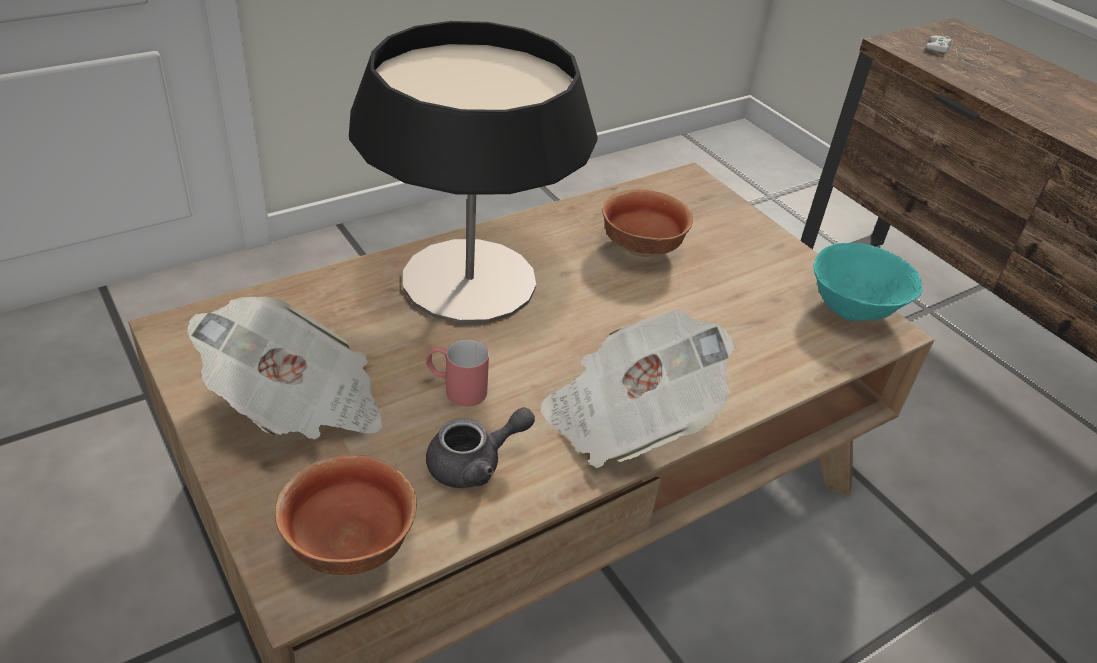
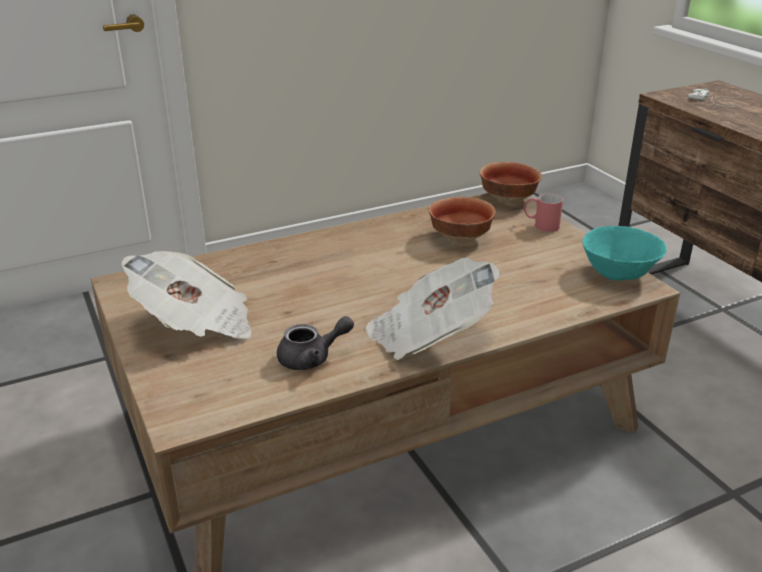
camera: 10 degrees right, 10 degrees down
(351, 542) = (217, 398): bowl -> bowl (508, 199)
(456, 389) = (307, 317): red mug -> red mug (540, 225)
(469, 281) = (328, 256): table lamp -> none

